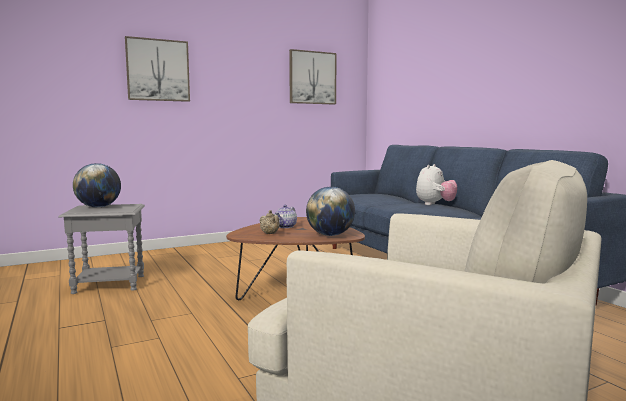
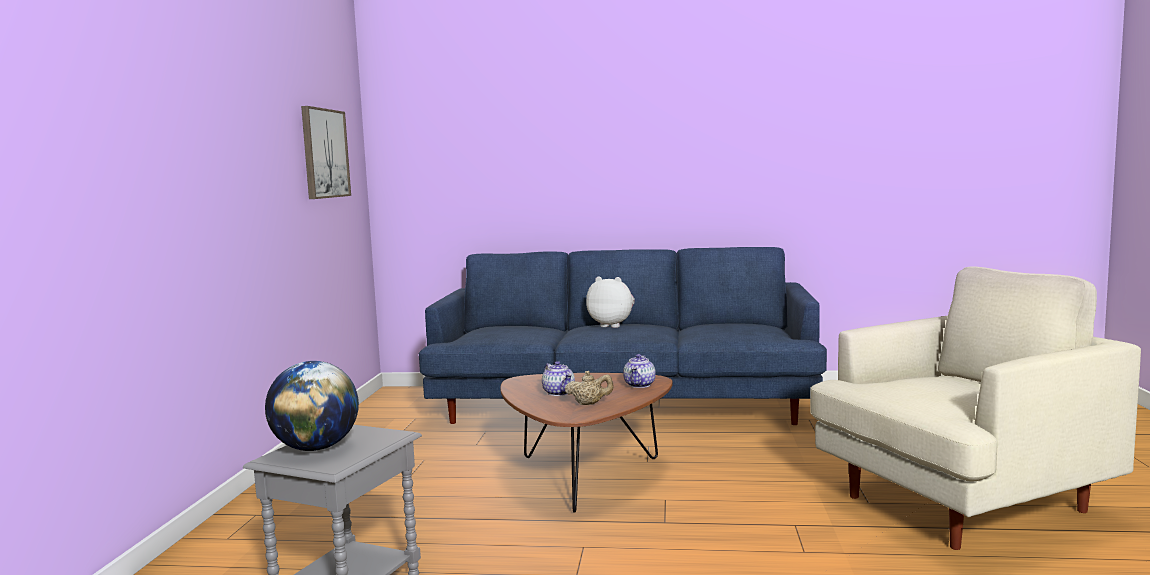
camera: 55 degrees left, 0 degrees up
(158, 70) = (166, 151): picture -> none
(330, 235) = (640, 385): globe -> teapot
(435, 204) = (612, 325): plush toy -> plush toy turned 45 degrees counterclockwise

